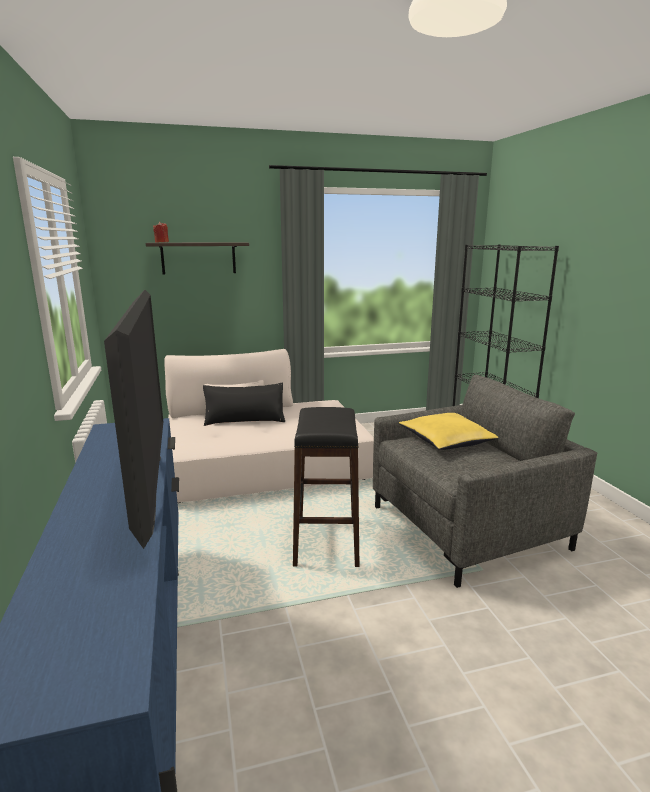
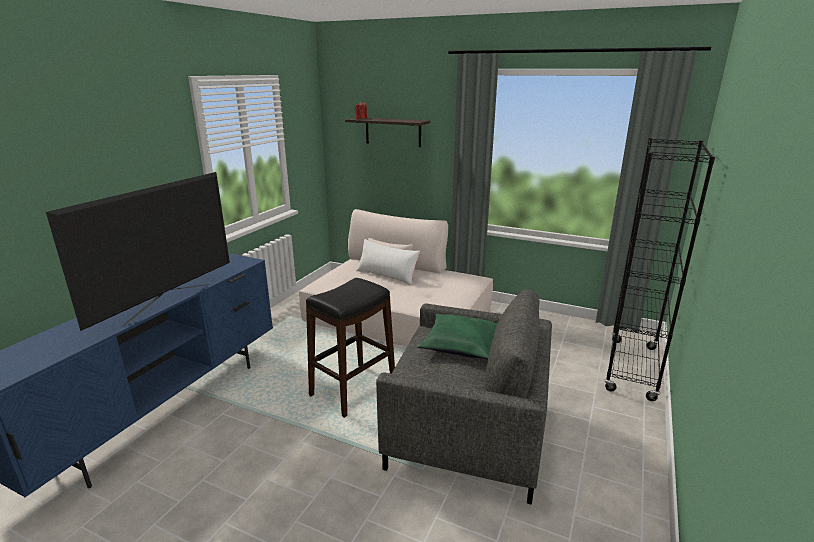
camera: 40 degrees right, 5 degrees up
(245, 420) = (387, 275): black pillow -> white pillow
(447, 441) = (460, 345): yellow pillow -> green pillow

